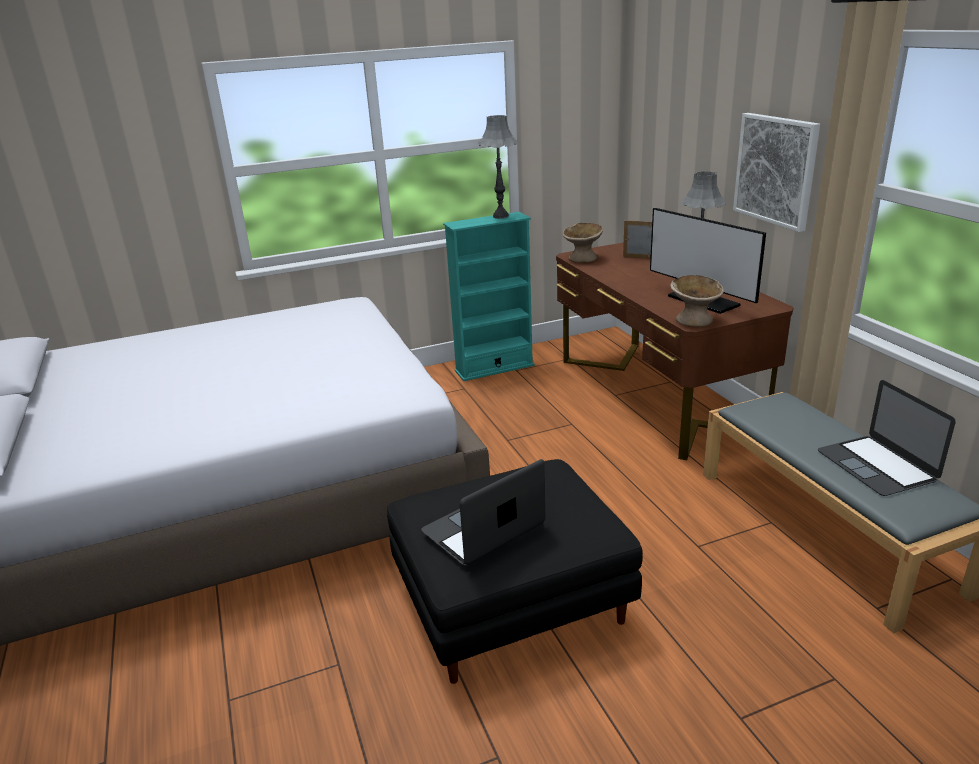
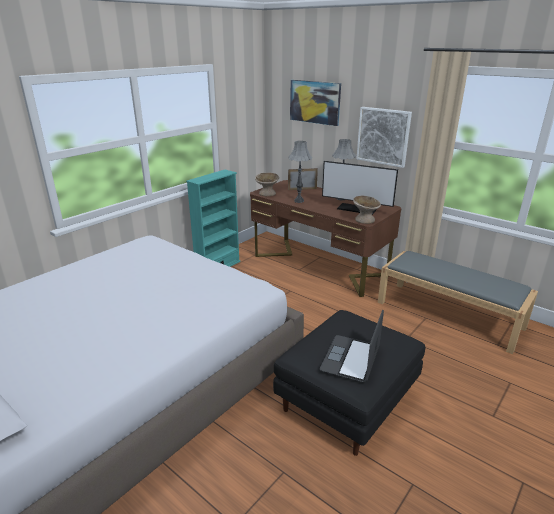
camera: 30 degrees left, 0 degrees up
(500, 216) = (218, 173): grey table lamp -> grey table lamp (299, 201)
(684, 104) = (315, 102): none -> picture
(876, 465) = (478, 277): laptop -> none

